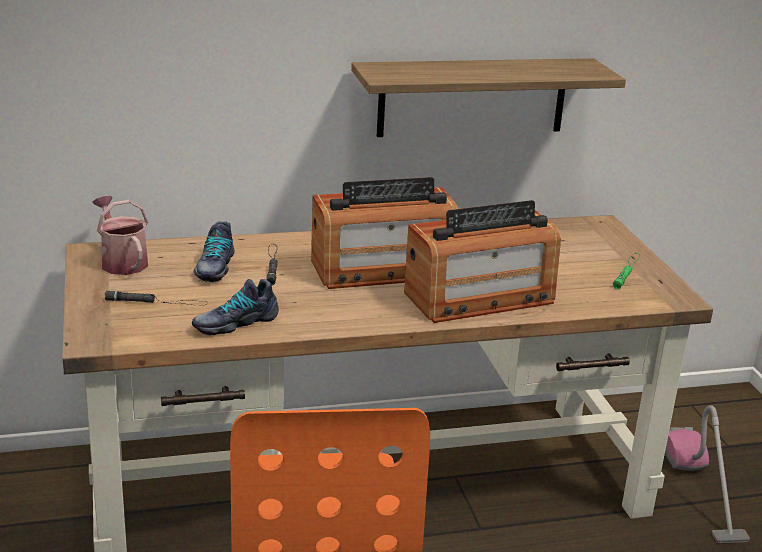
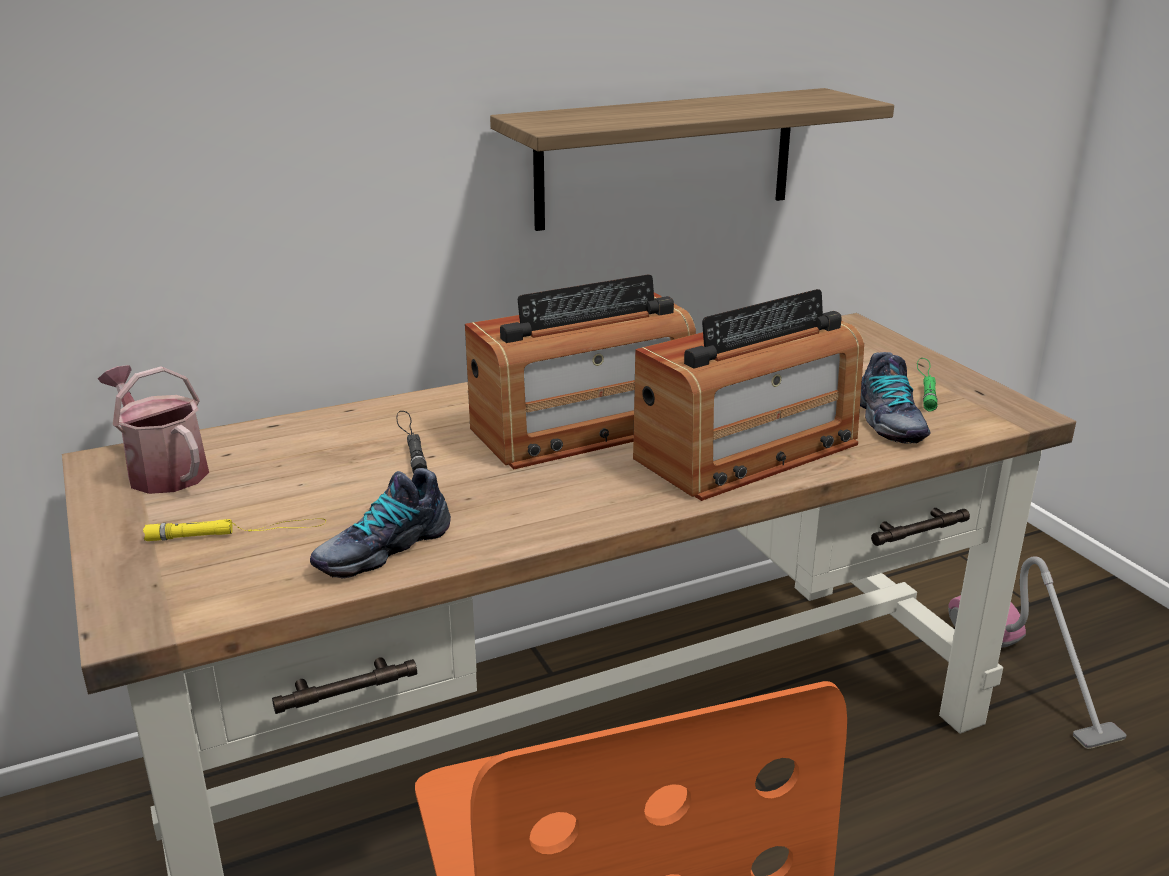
camera: 10 degrees left, 0 degrees up
(157, 302) = (237, 531): black flashlight -> yellow flashlight
(214, 267) = (319, 459): shoe -> shoe (888, 421)

